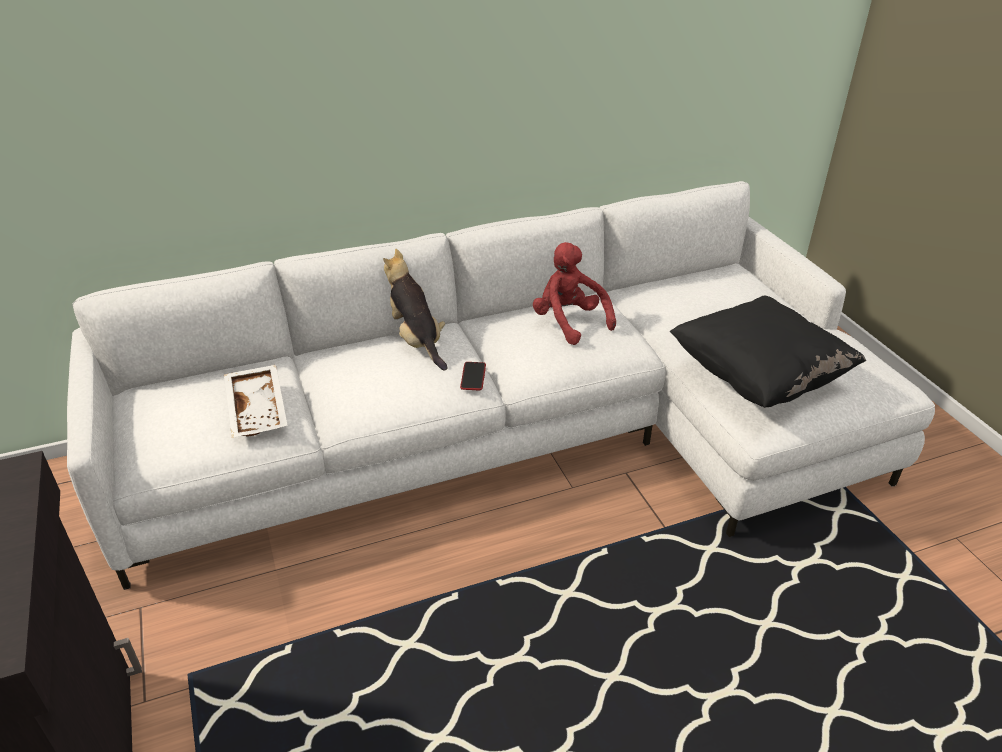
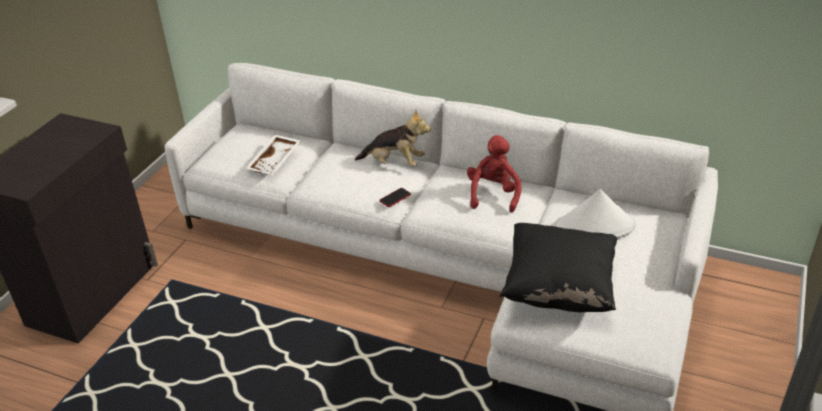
camera: 45 degrees right, 0 degrees up
(416, 340) = (394, 163): plush toy -> plush toy turned 90 degrees clockwise
(701, 307) = (594, 227): none -> white hat

